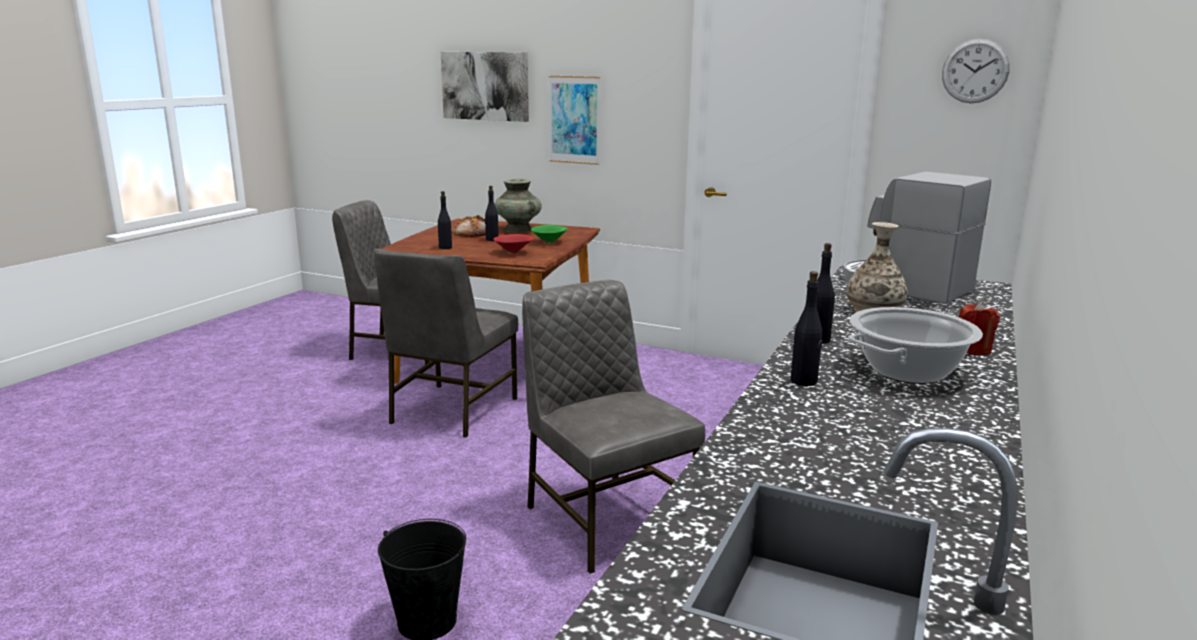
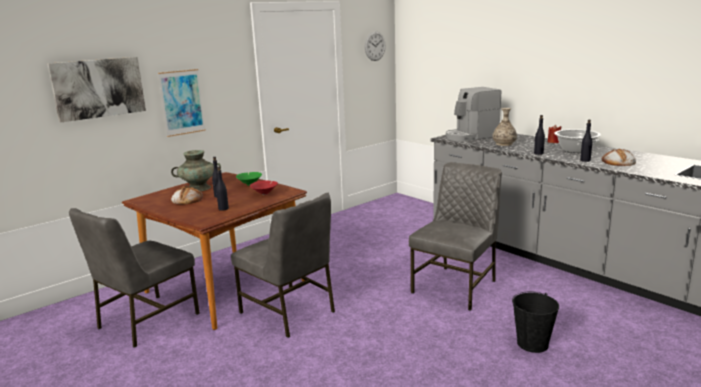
camera: 65 degrees left, 0 degrees up
(605, 519) = (456, 286): grey chair -> grey chair turned 135 degrees clockwise
(825, 415) = (618, 162): none -> bread

